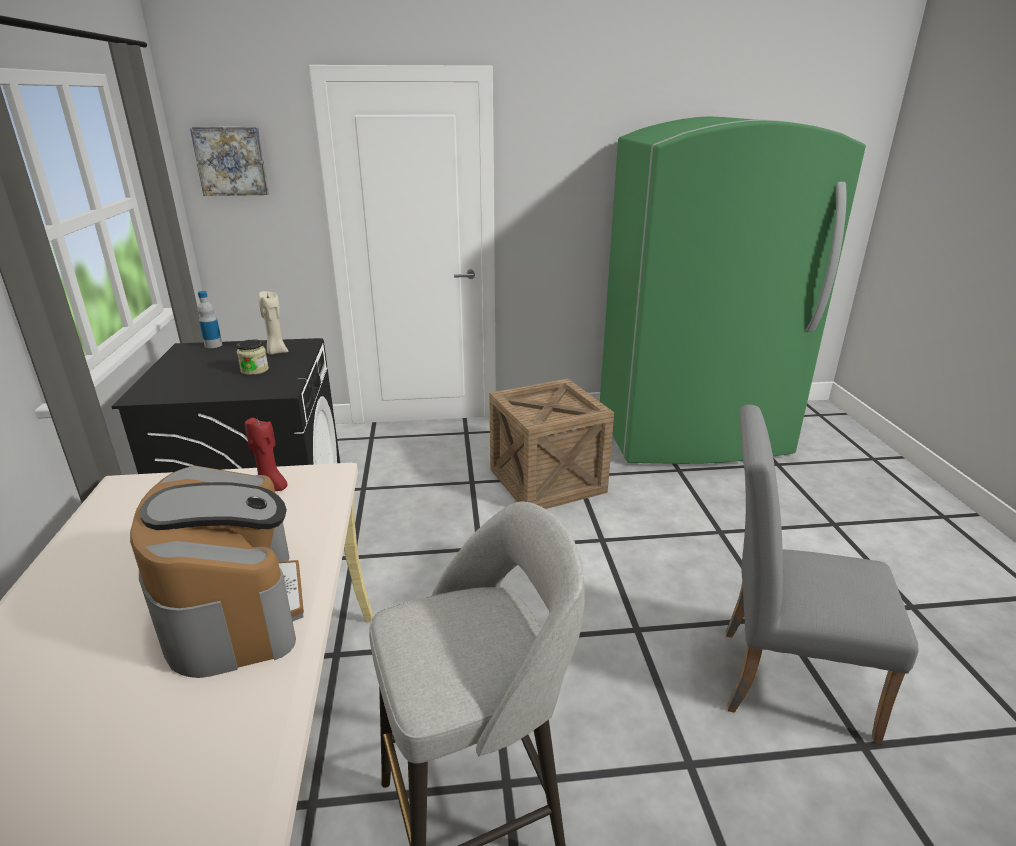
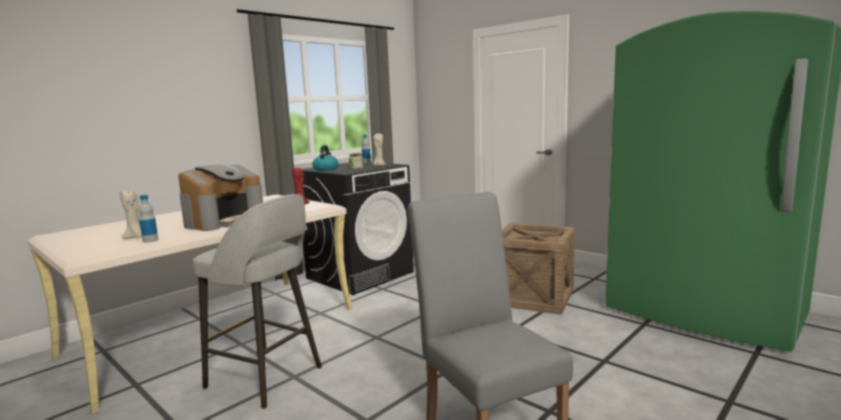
camera: 50 degrees right, 15 degrees down
(152, 786) = (135, 237): none -> beige candle
(196, 388) = (326, 169): none -> kettle
(231, 161) = (436, 84): picture -> none
(235, 766) = (150, 240): none -> bottle

